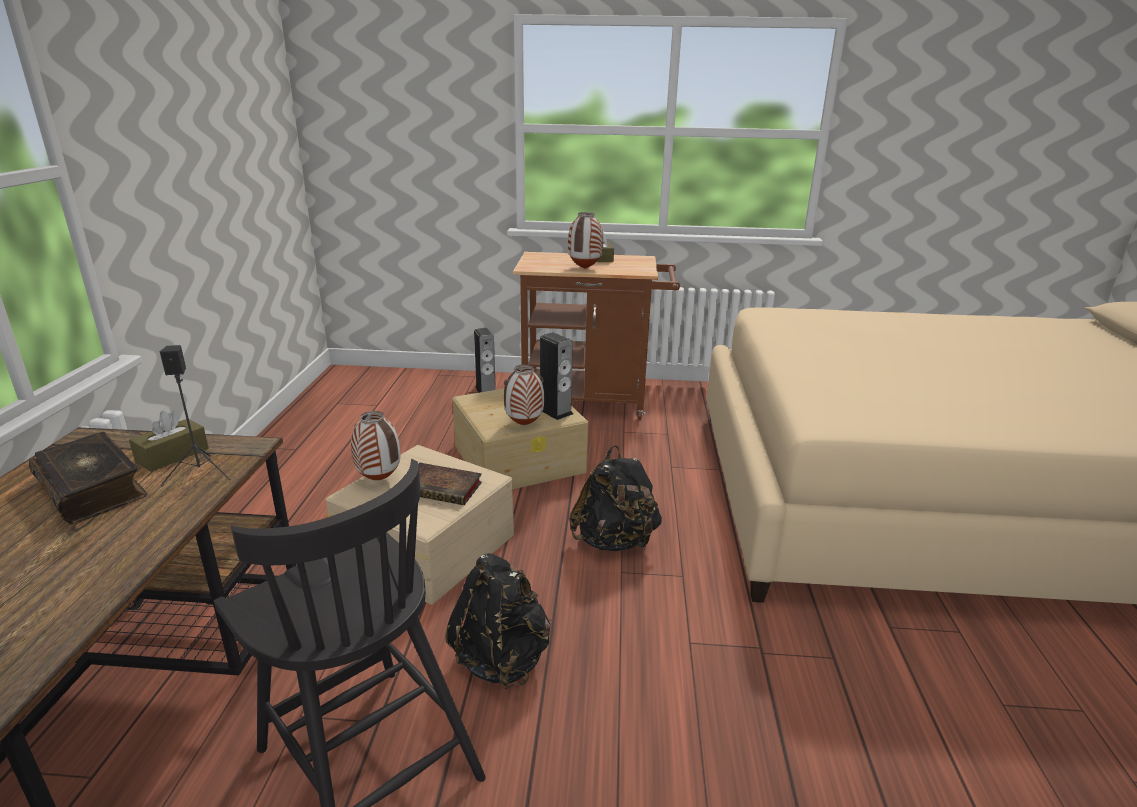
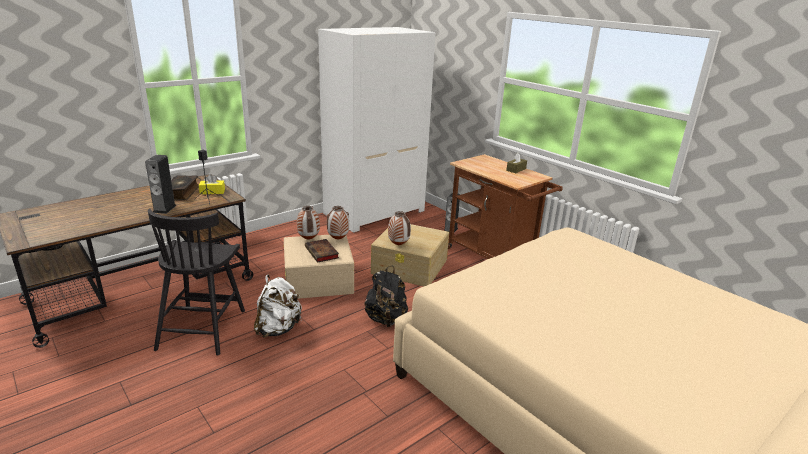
camera: 45 degrees right, 0 degrees up
(172, 455) = (212, 192): brown tissue box -> yellow tissue box
(338, 409) = (374, 212): none -> white wardrobe
(502, 658) = (278, 329): black backpack -> white backpack
(555, 411) = (423, 246): speaker -> speaker (164, 209)
(585, 269) = (489, 172): vase -> vase (338, 239)

